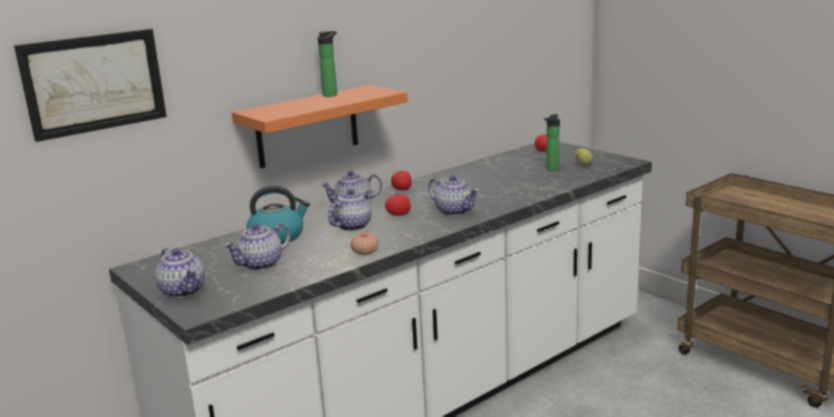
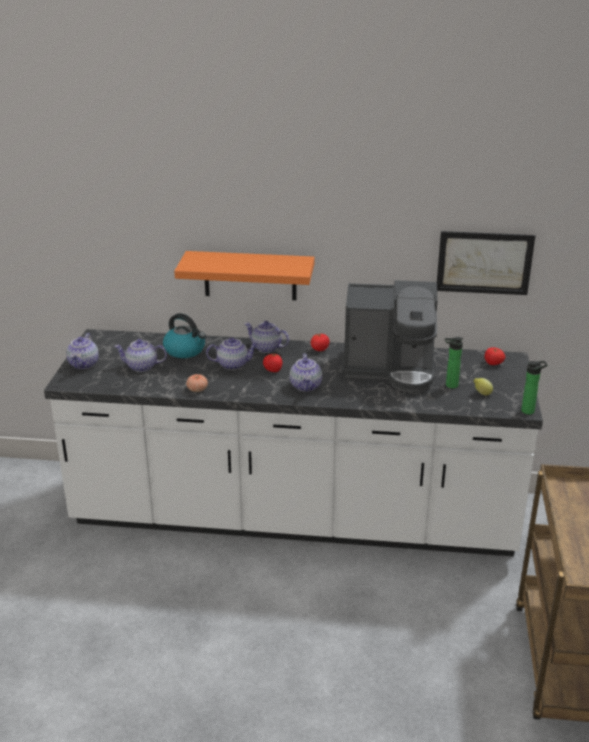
camera: 45 degrees right, 10 degrees up
(94, 83) = (89, 211): picture -> picture (484, 262)
(331, 94) = (266, 258): bottle -> bottle (529, 411)
(488, 178) = (390, 369): none -> coffee machine

